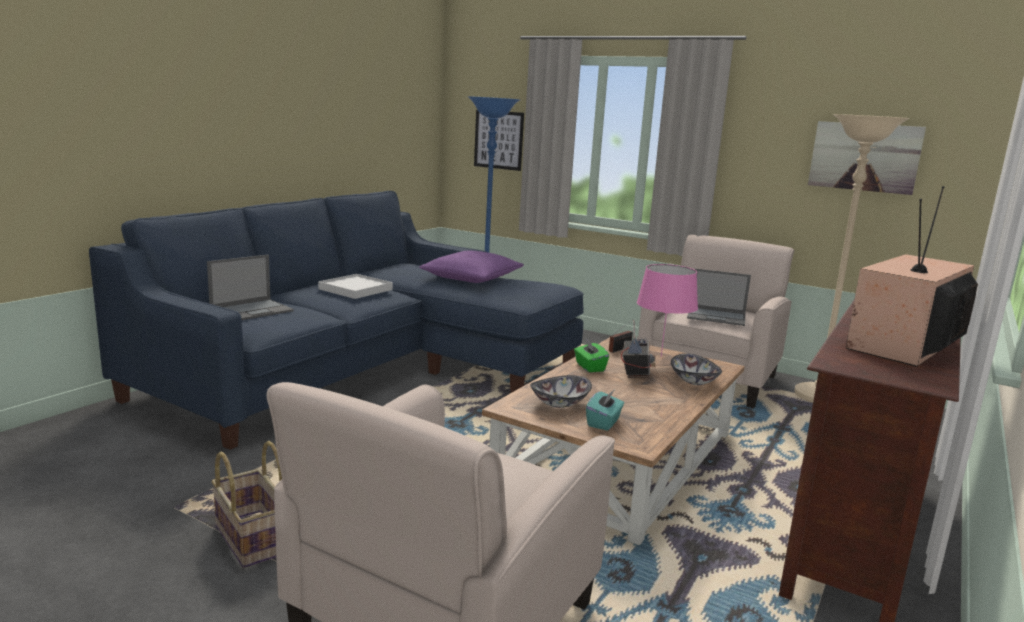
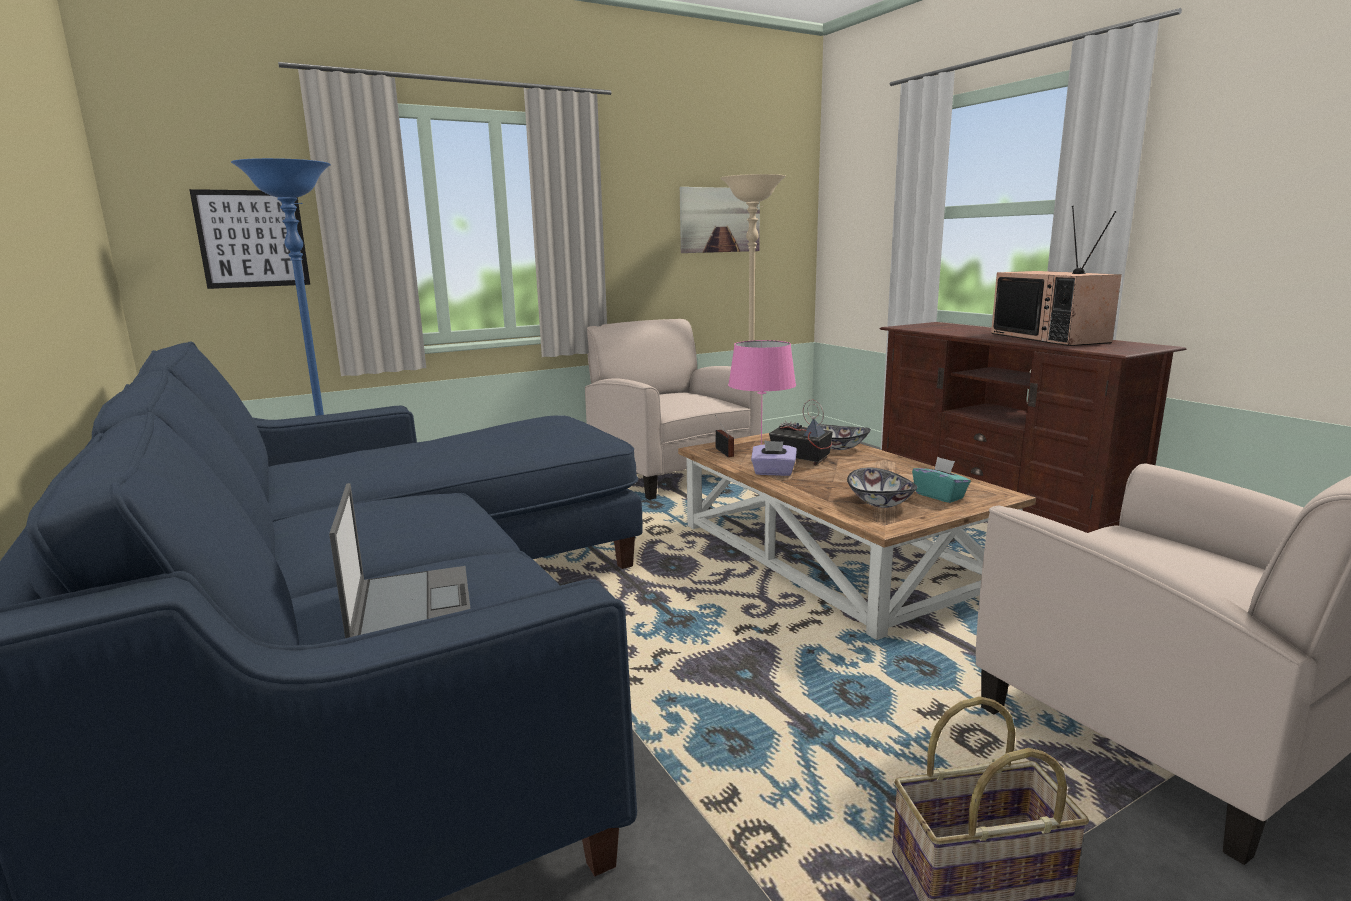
camera: 60 degrees left, 0 degrees up
(355, 289) = (394, 511): white tray -> none
(471, 278) = (462, 441): purple pillow -> none
(589, 367) = (773, 472): green tissue box -> purple tissue box
(717, 317) = (695, 400): laptop -> none

